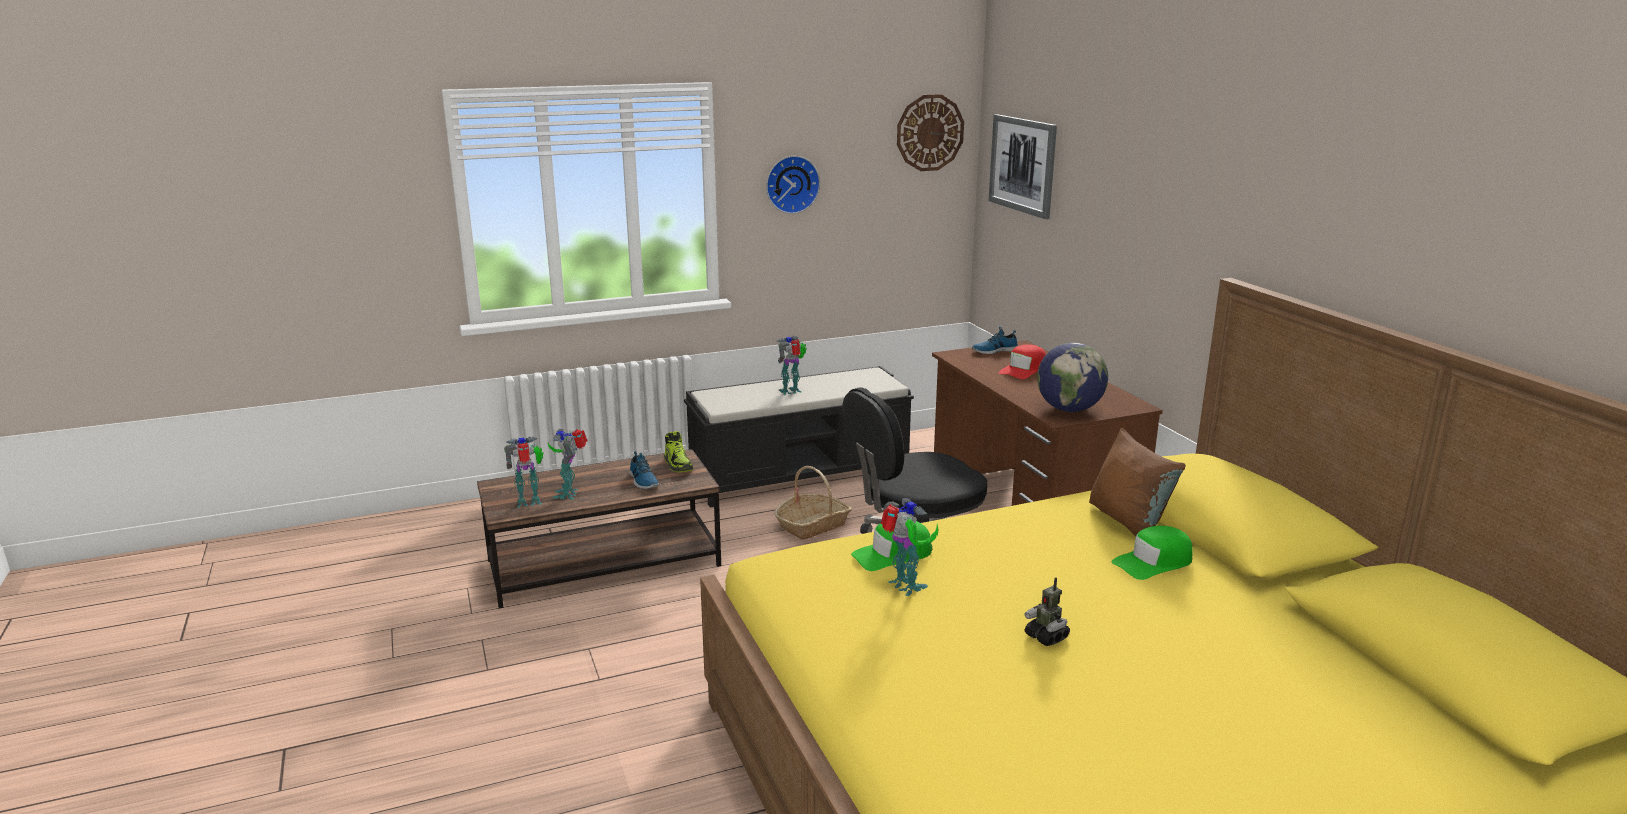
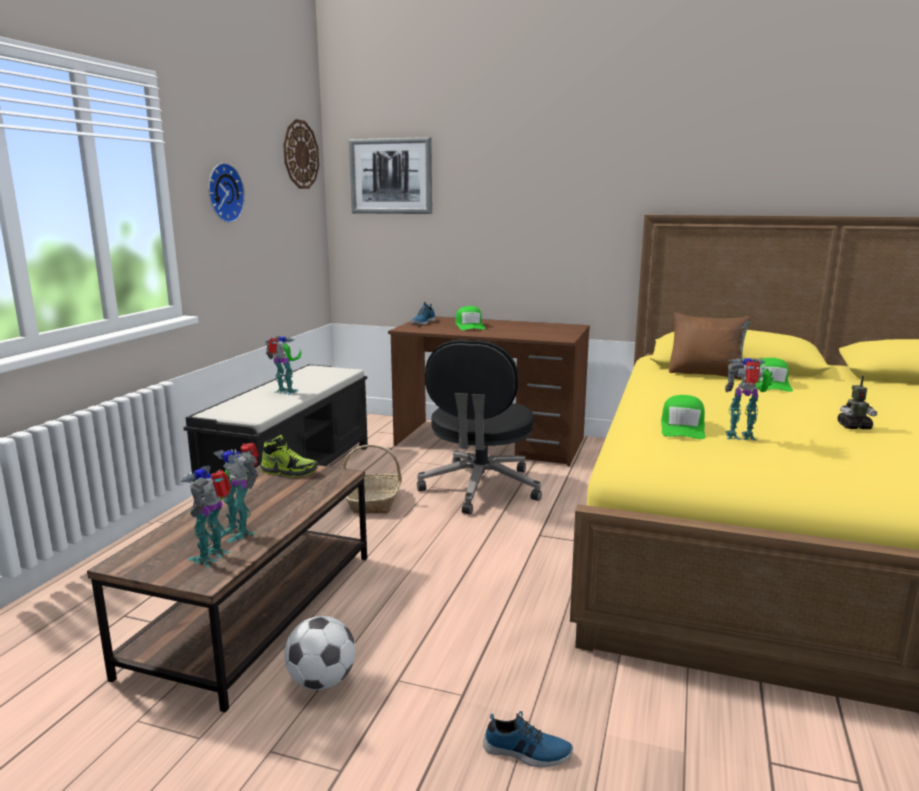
camera: 50 degrees left, 5 degrees down
(558, 623) = (322, 681): none -> football
(643, 481) = (288, 493): shoe -> shoe (527, 752)
(791, 391) = (286, 392): toy robot -> toy robot turned 105 degrees clockwise
(1024, 370) = (470, 326): red cap -> green cap
(1069, 409) = (553, 334): globe -> none

